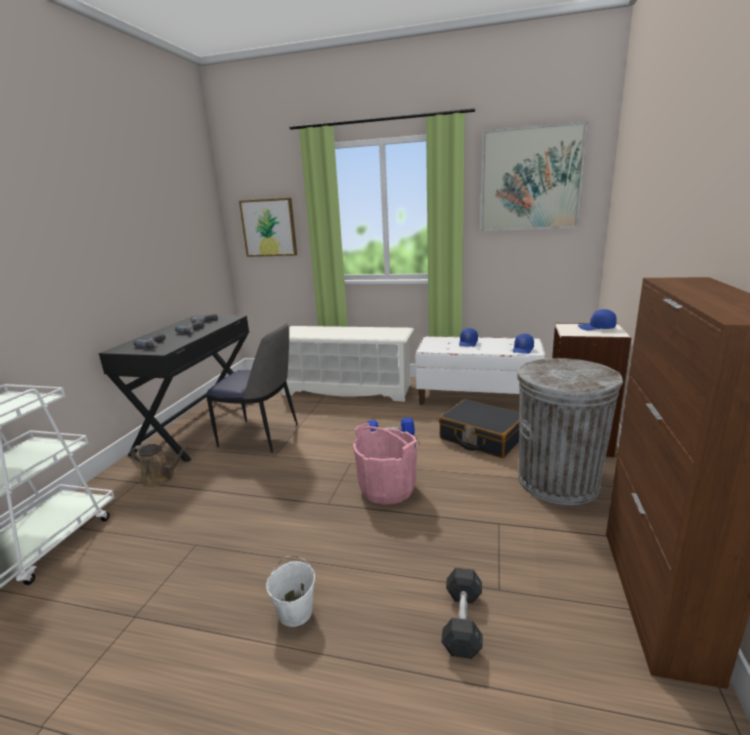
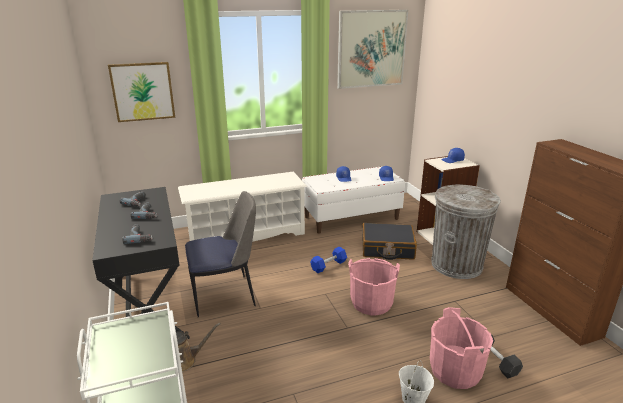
camera: 35 degrees left, 5 degrees up
(389, 607) = (455, 370): none -> pink bucket

